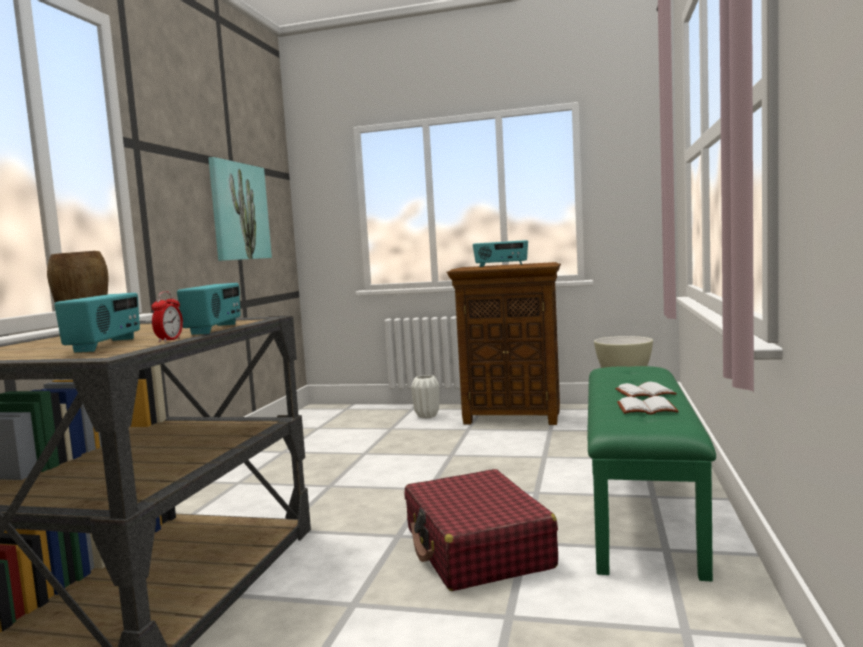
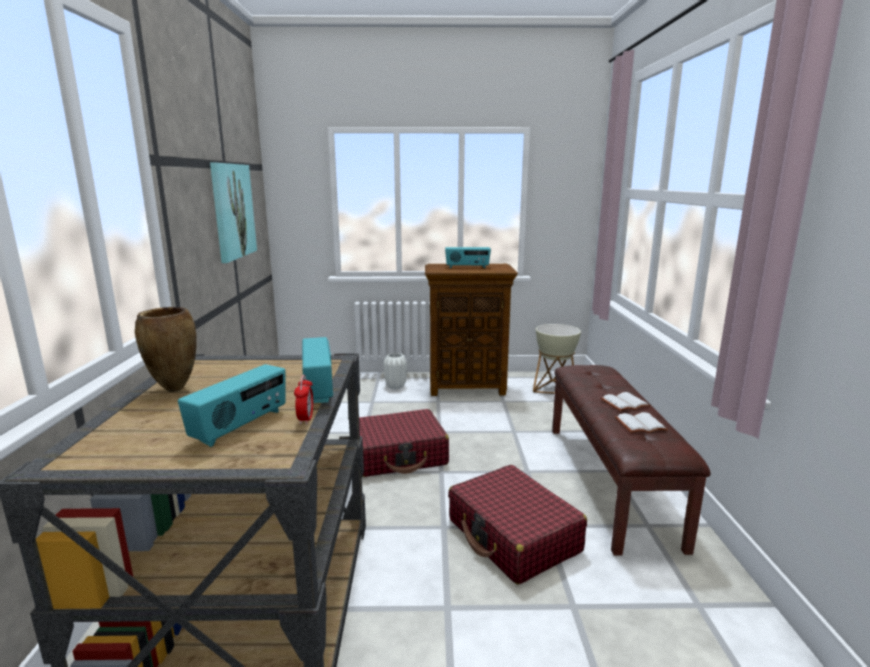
camera: 15 degrees left, 10 degrees up
(106, 345) = (241, 426): radio -> radio turned 45 degrees clockwise
(389, 473) = (399, 455): none -> red suitcase
(642, 505) = (610, 481): green bench -> brown bench

